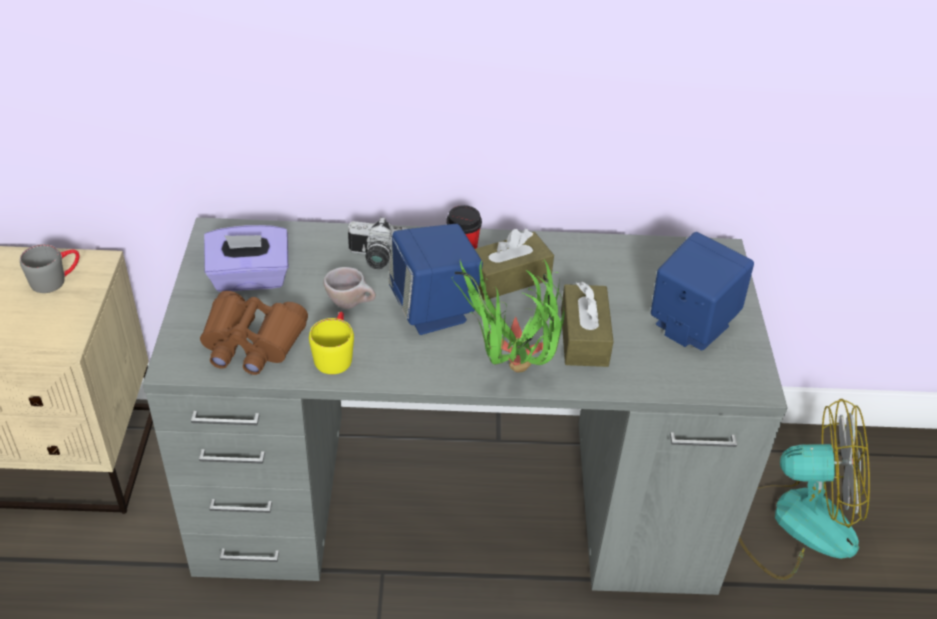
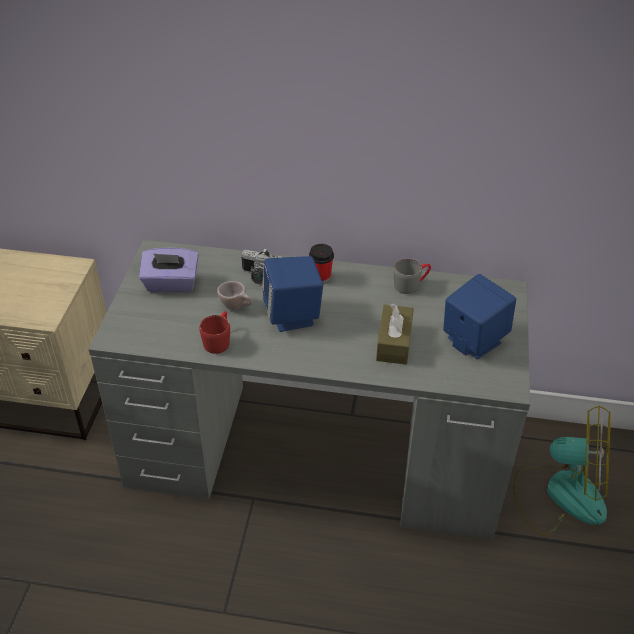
camera: 10 degrees right, 0 degrees up
(56, 279) = (48, 275): grey mug -> grey mug (411, 284)
(251, 343) = (164, 328): brown binoculars -> none
(335, 354) = (218, 340): yellow mug -> red mug
(508, 278) = (349, 297): brown tissue box -> none
(509, 375) = (335, 364): potted plant -> none

